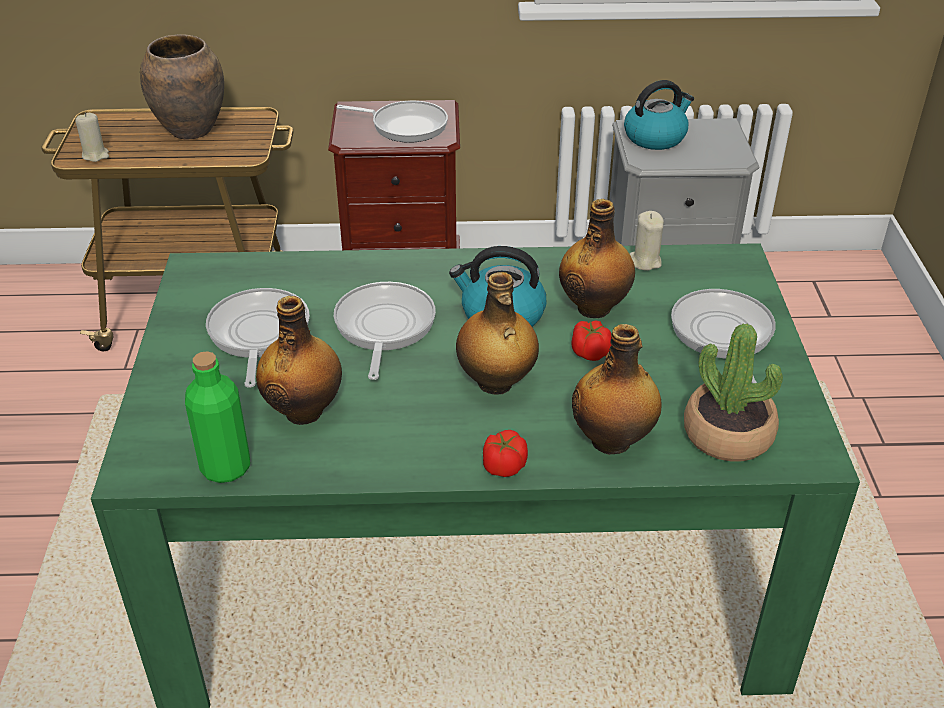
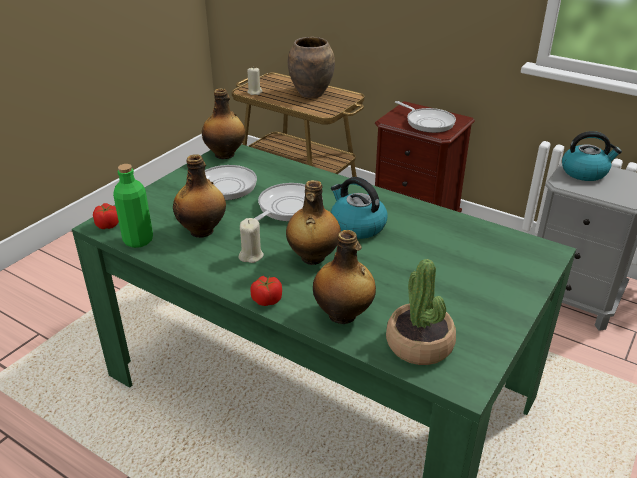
camera: 35 degrees right, 5 degrees down
(590, 352) = (386, 264): tomato -> tomato (108, 225)
(594, 307) = (417, 242): bottle -> bottle (225, 154)
(645, 261) = (480, 230): beige candle -> beige candle (251, 256)
(722, 335) = (483, 289): frying pan -> none

